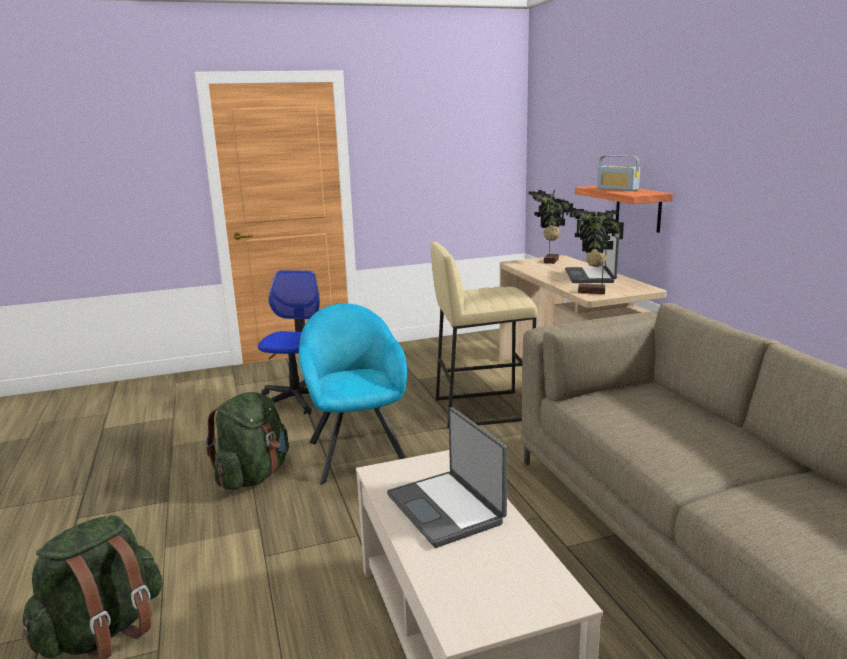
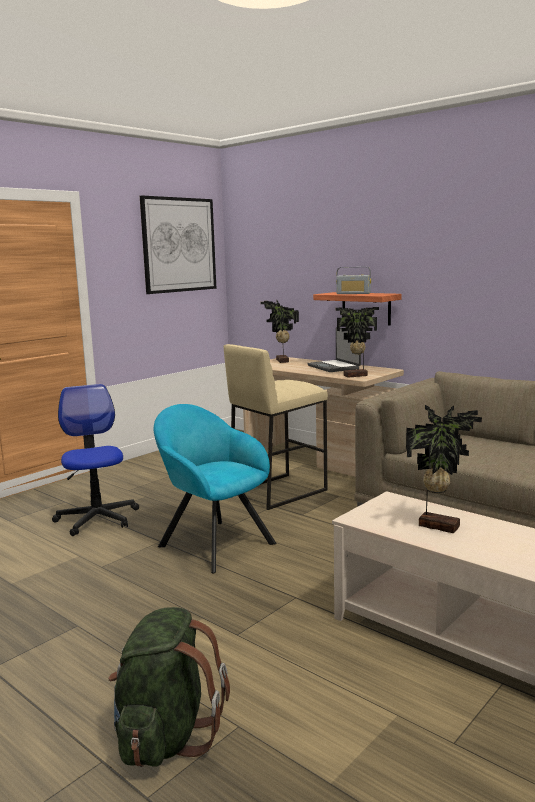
camera: 30 degrees left, 5 degrees down
(253, 476) = (140, 584): green backpack -> none
(447, 508) = (439, 525): laptop -> potted plant
(464, 123) = (179, 245): none -> picture

